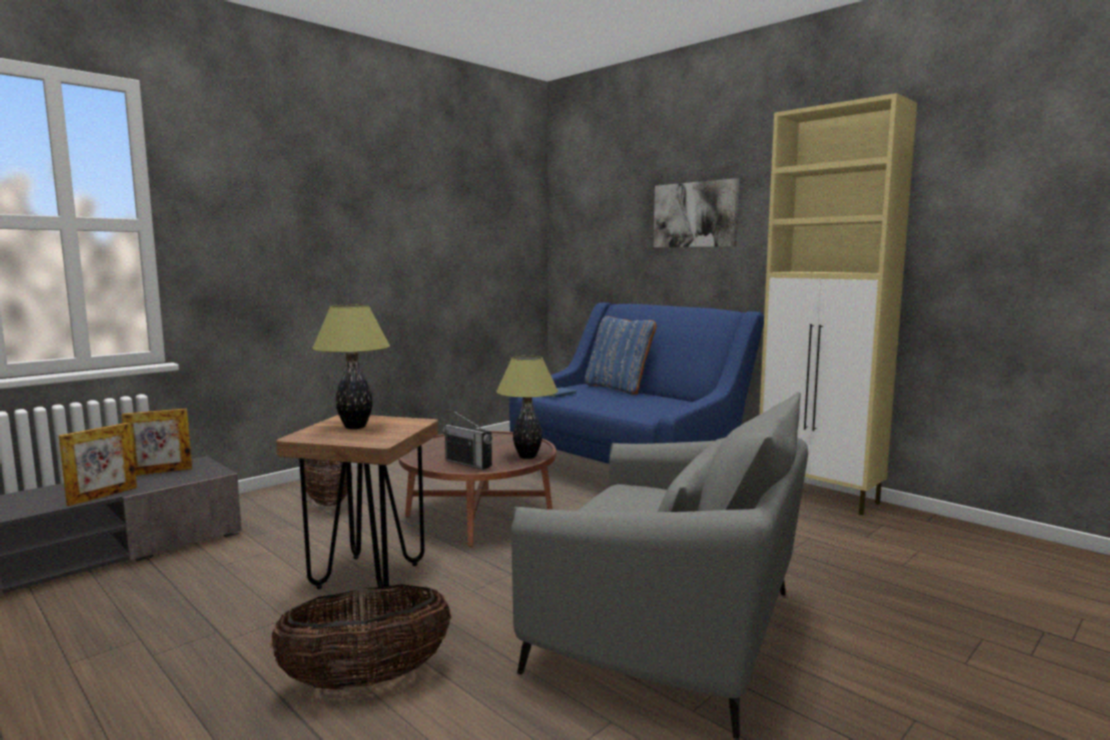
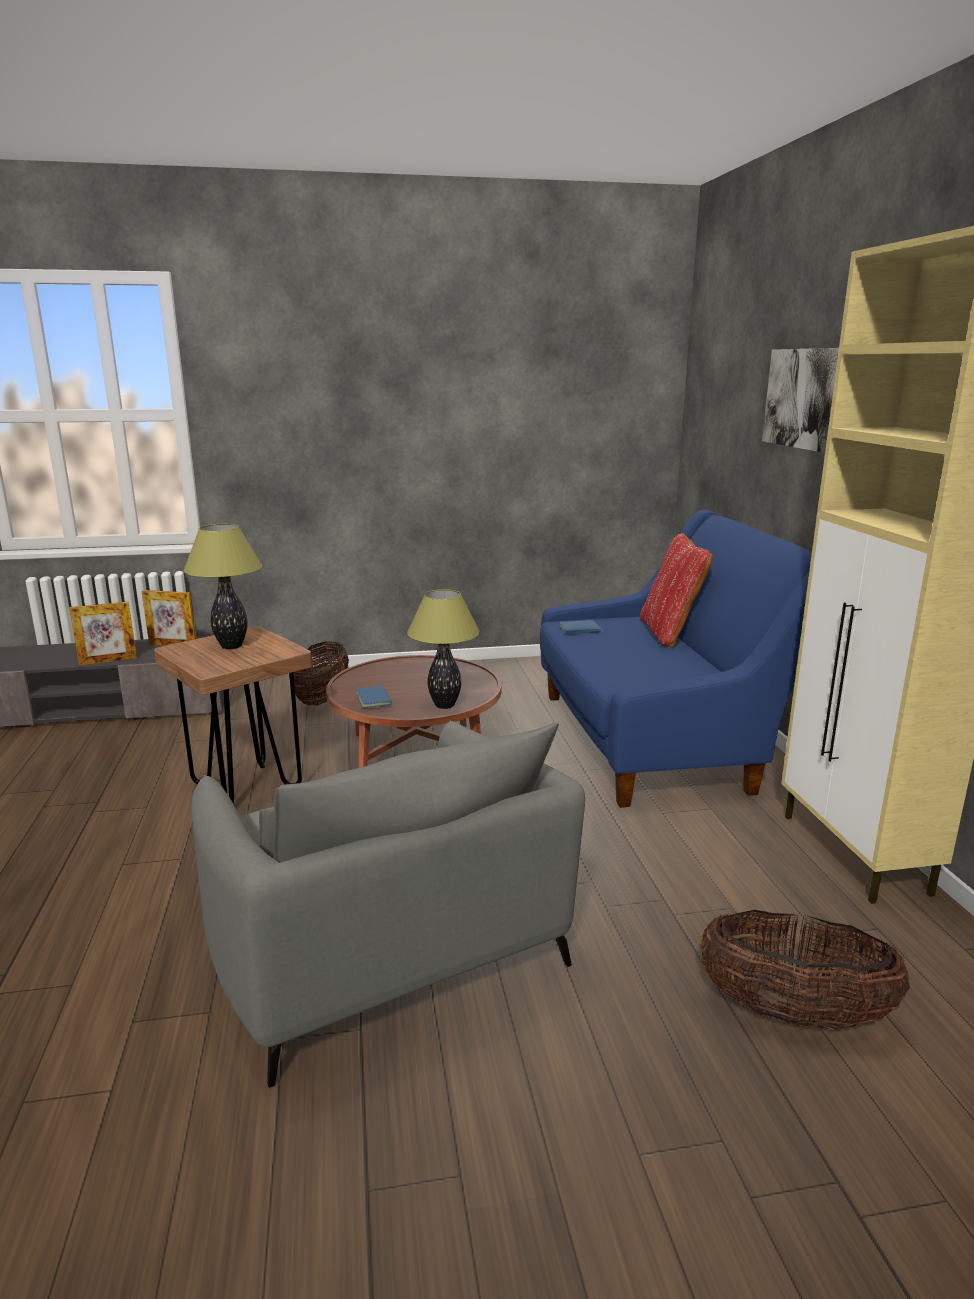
camera: 35 degrees right, 10 degrees up
(366, 679) = (119, 885): basket -> basket (792, 1013)
(468, 463) = (375, 699): radio -> blue book
(618, 388) = (670, 633): blue pillow -> red pillow

